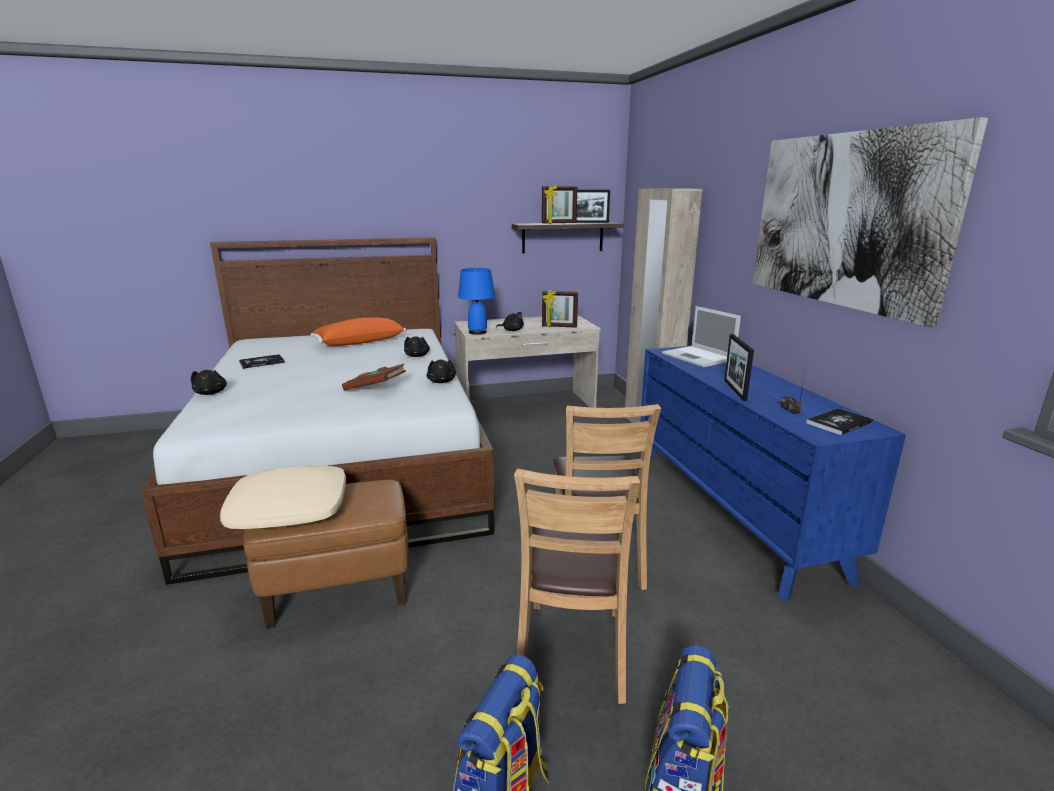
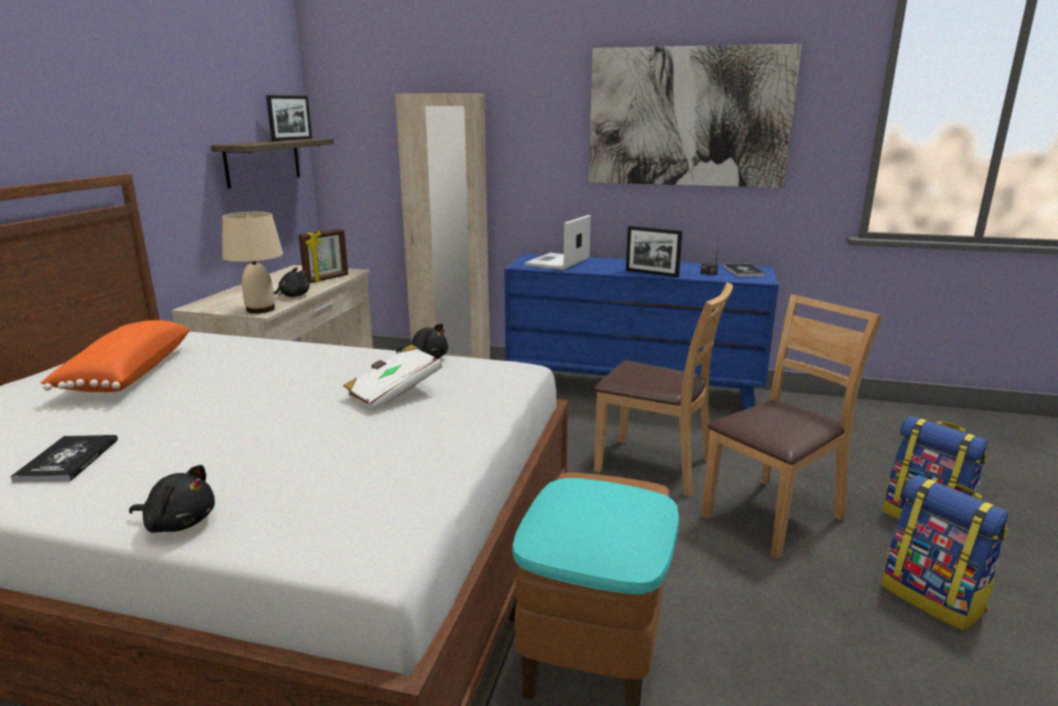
camera: 60 degrees left, 0 degrees up
(289, 509) = (596, 550): beige pillow -> turquoise pillow
(375, 388) = (393, 393): brown book -> white book
(417, 356) = (289, 353): black plush toy -> none
(477, 332) = (261, 310): blue table lamp -> beige table lamp
(559, 223) = (273, 142): picture frame -> none
(572, 651) = (773, 516): brown chair -> brown chair turned 75 degrees counterclockwise
(699, 357) = (557, 262): laptop -> laptop turned 120 degrees clockwise

